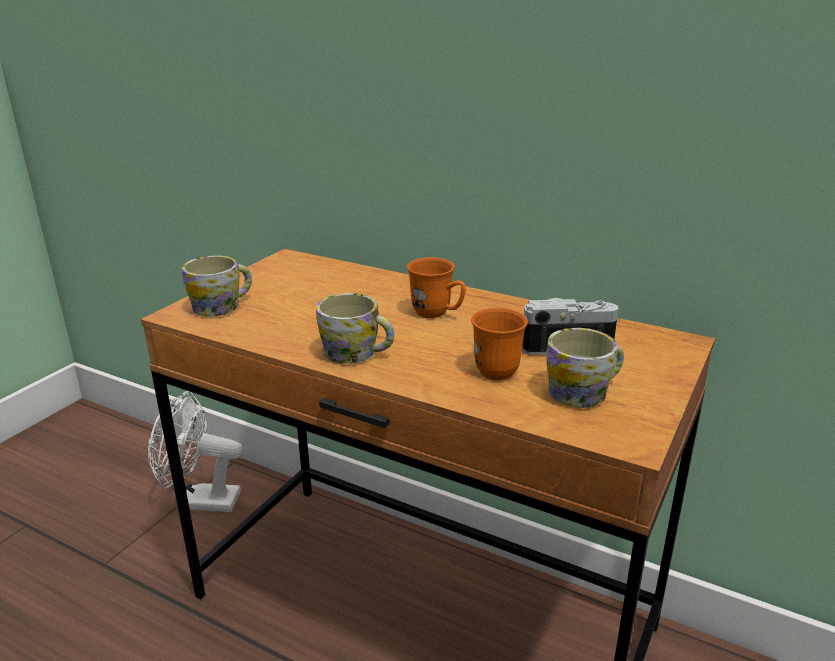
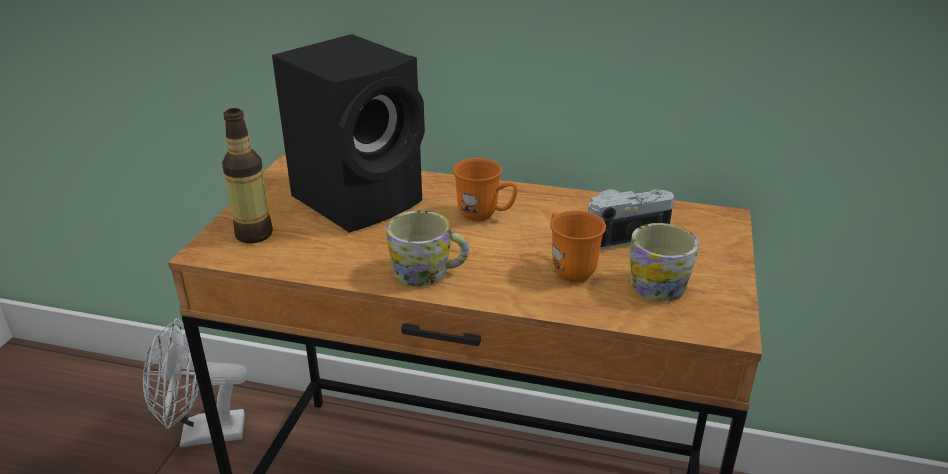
camera: 15 degrees left, 5 degrees up
(222, 306) = (254, 234): mug -> bottle
(332, 288) = (361, 198): none -> black speaker

